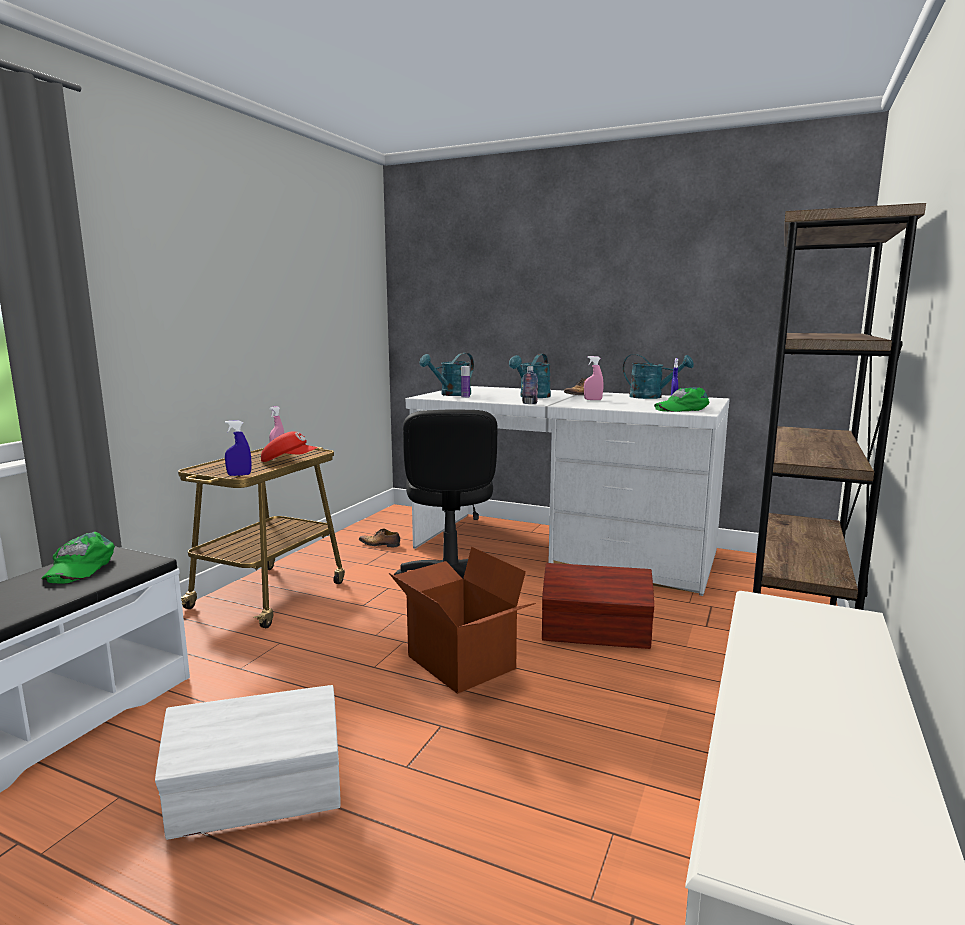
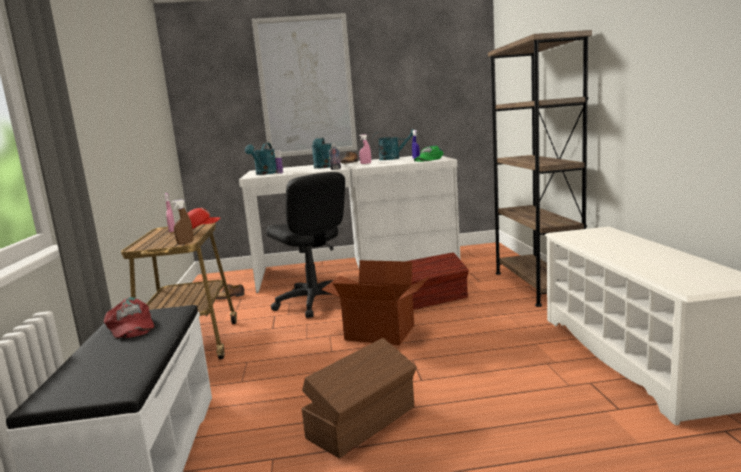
camera: 30 degrees left, 0 degrees up
(79, 567) = (130, 326): green cap -> red cap
(239, 475) = (185, 243): blue spray bottle -> brown spray bottle
(259, 799) = (364, 422): white storage box -> brown storage box
(548, 279) = (306, 87): none -> picture

